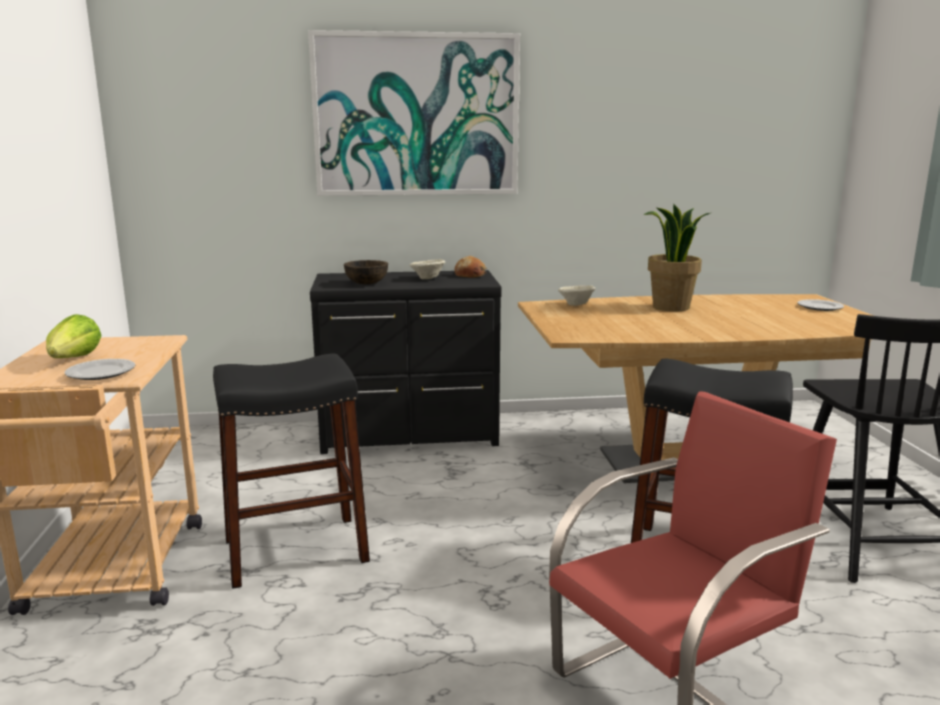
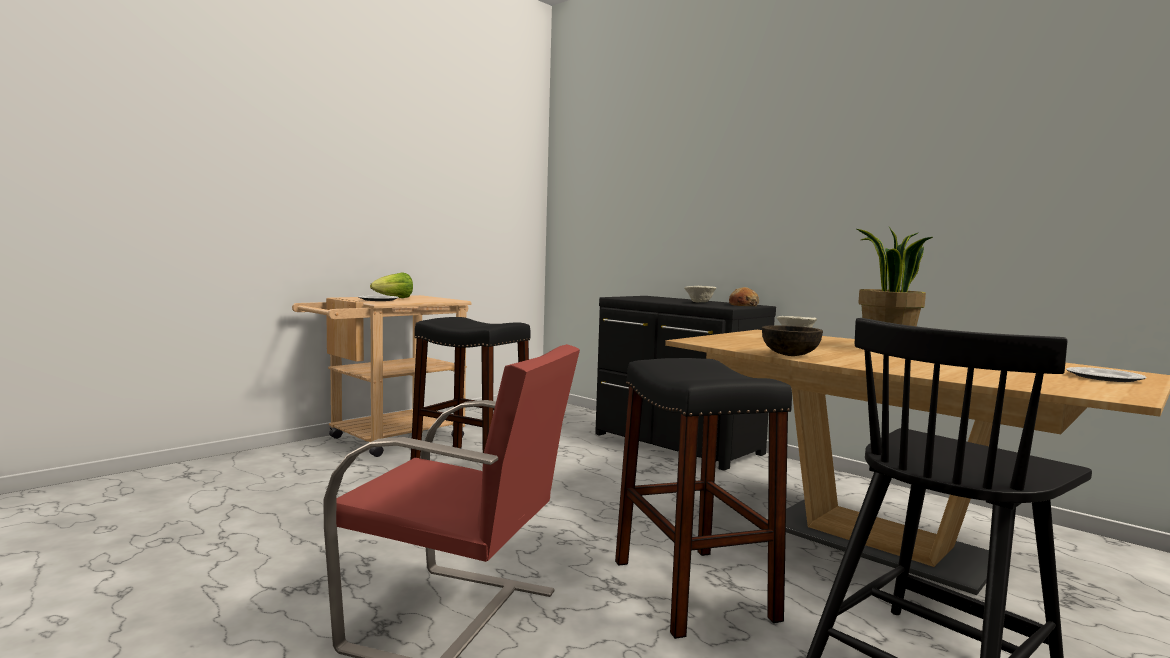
camera: 50 degrees right, 10 degrees down
(367, 283) = (647, 299): brown bowl -> brown bowl (790, 355)
(416, 115) = (727, 164): picture -> none

